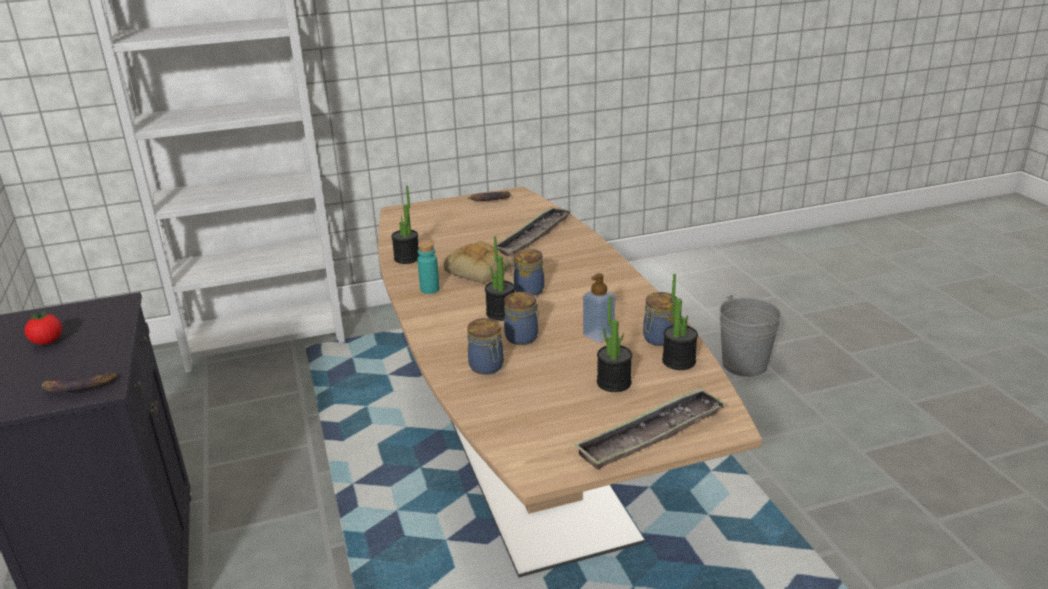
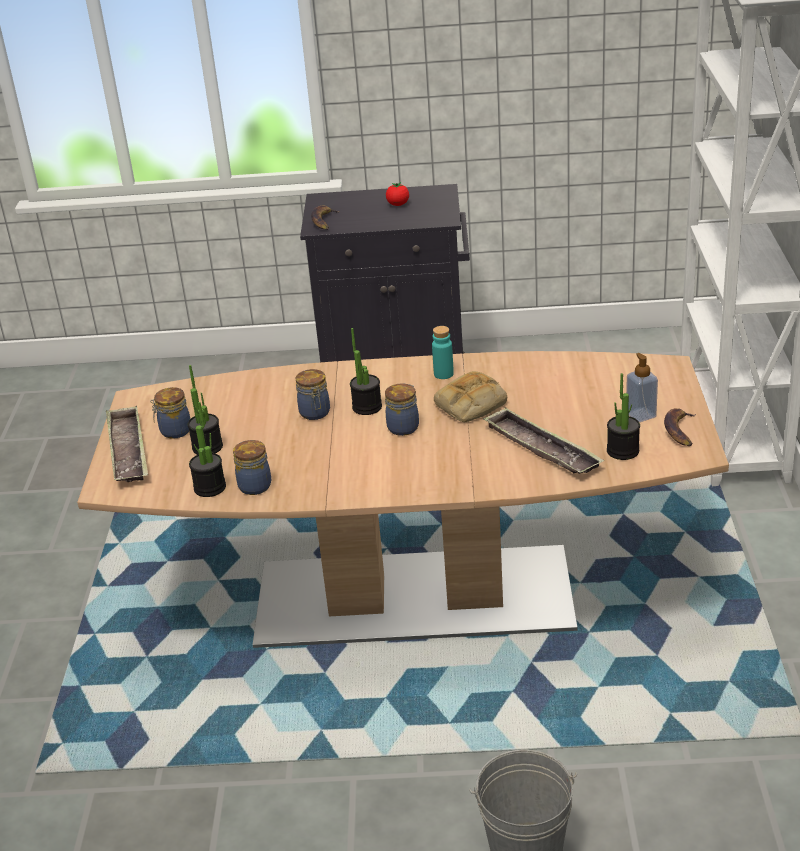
camera: 110 degrees right, 5 degrees up
(407, 258) = (525, 365): potted plant -> potted plant (622, 451)
(487, 367) = (280, 391): jar -> jar (174, 431)
(598, 335) = (287, 453): soap dispenser -> soap dispenser (641, 415)

